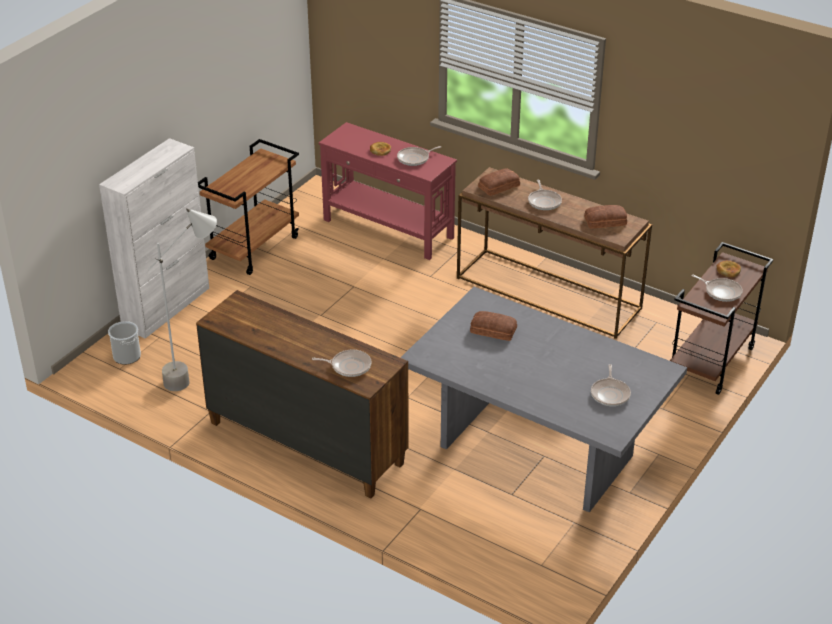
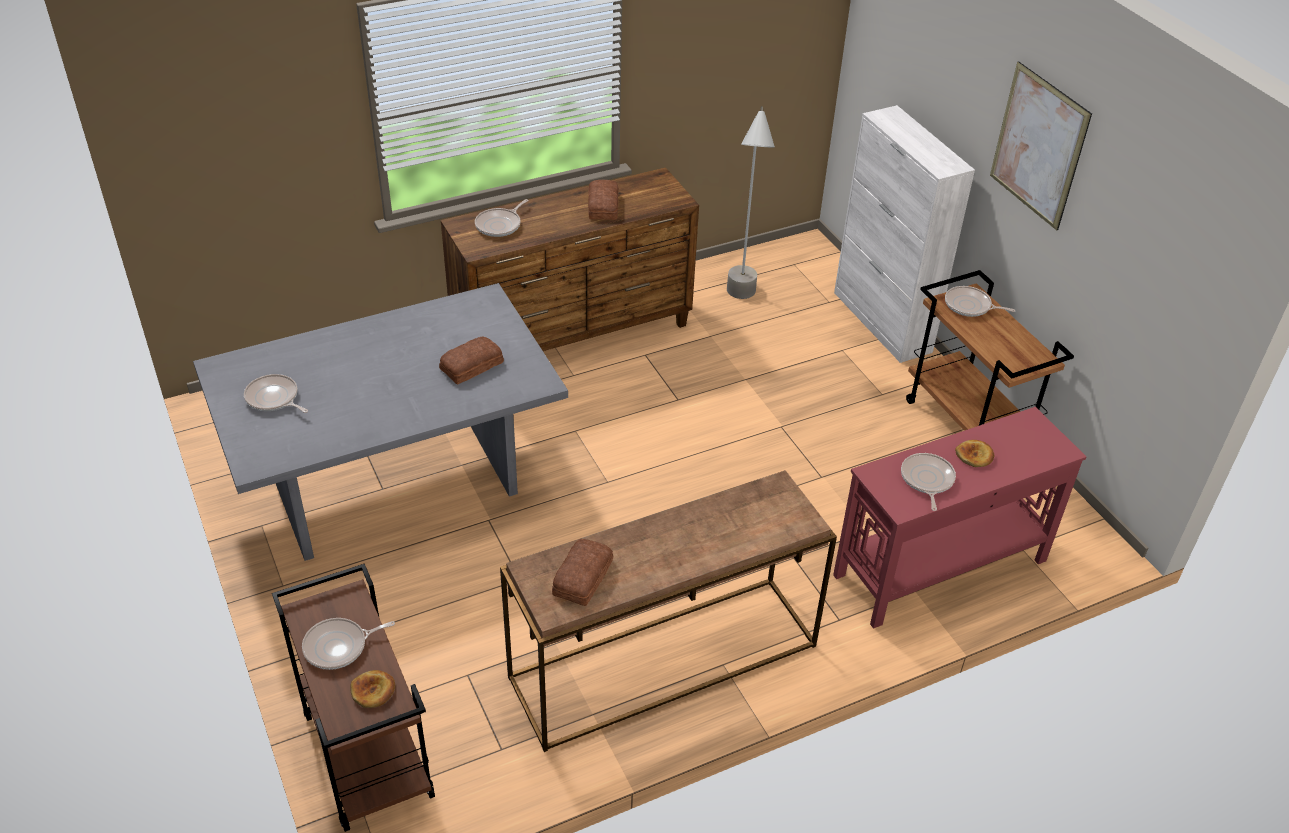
camera: 120 degrees right, 5 degrees up
(127, 356) = (811, 274): bucket -> none
(193, 75) = (1038, 146): none -> picture
(498, 186) = (768, 510): bread -> bread (604, 205)
(544, 201) = (688, 539): frying pan -> frying pan (970, 306)

